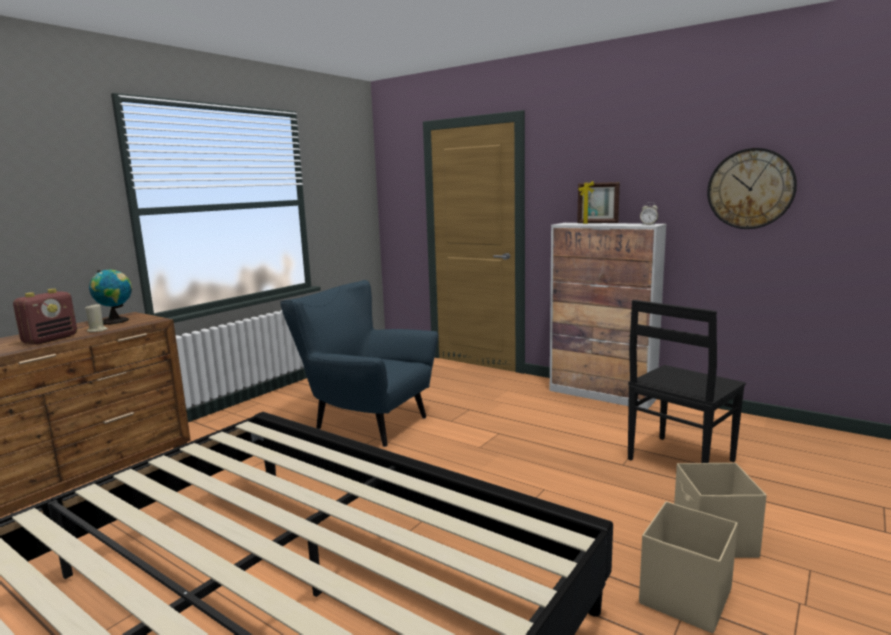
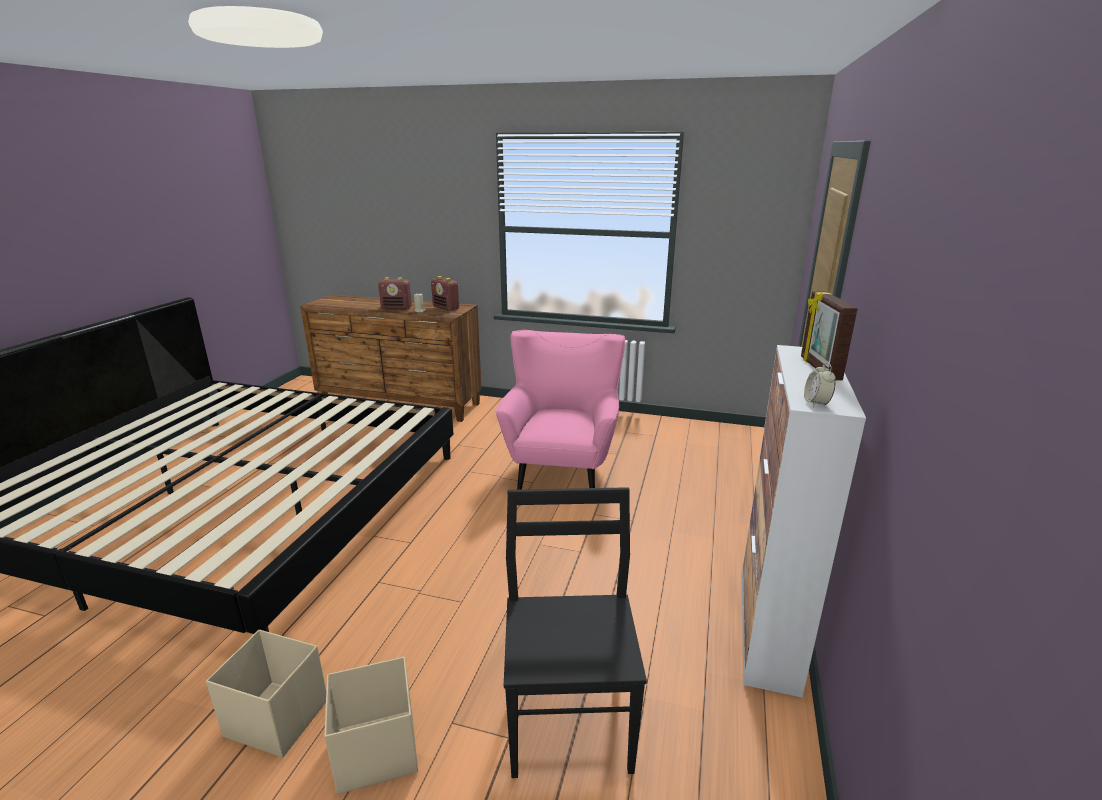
camera: 70 degrees right, 10 degrees up
(117, 321) = (446, 308): globe -> radio
(363, 422) = (562, 468): blue armchair -> pink armchair
(679, 461) = (569, 723): black chair -> black chair turned 60 degrees clockwise
(750, 189) = (941, 419): wall clock -> none

